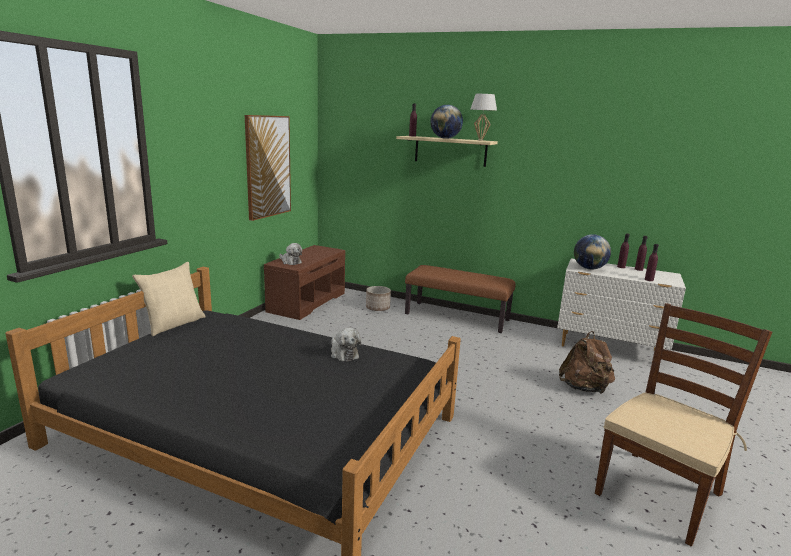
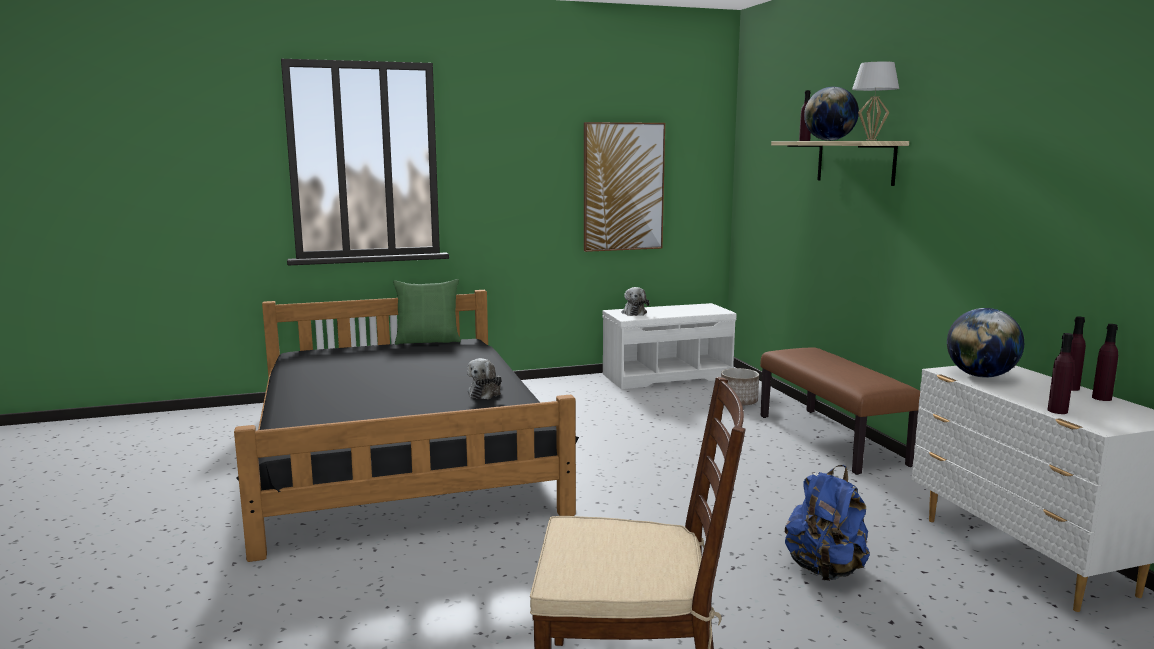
camera: 50 degrees right, 5 degrees down
(174, 324) = (428, 341): beige pillow -> green pillow
(307, 301) = (667, 376): brown bench -> white bench
(584, 388) = (825, 570): brown backpack -> blue backpack

